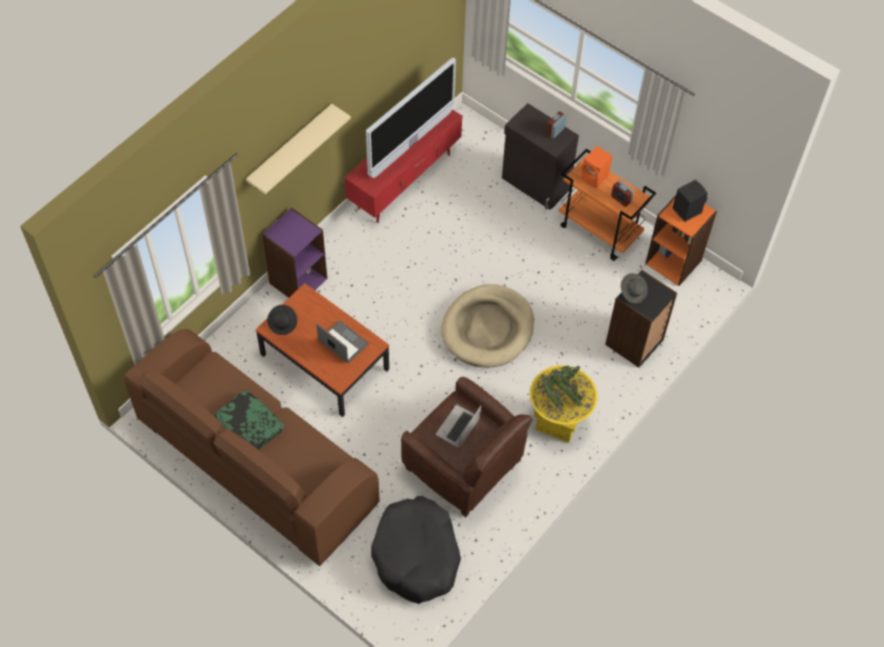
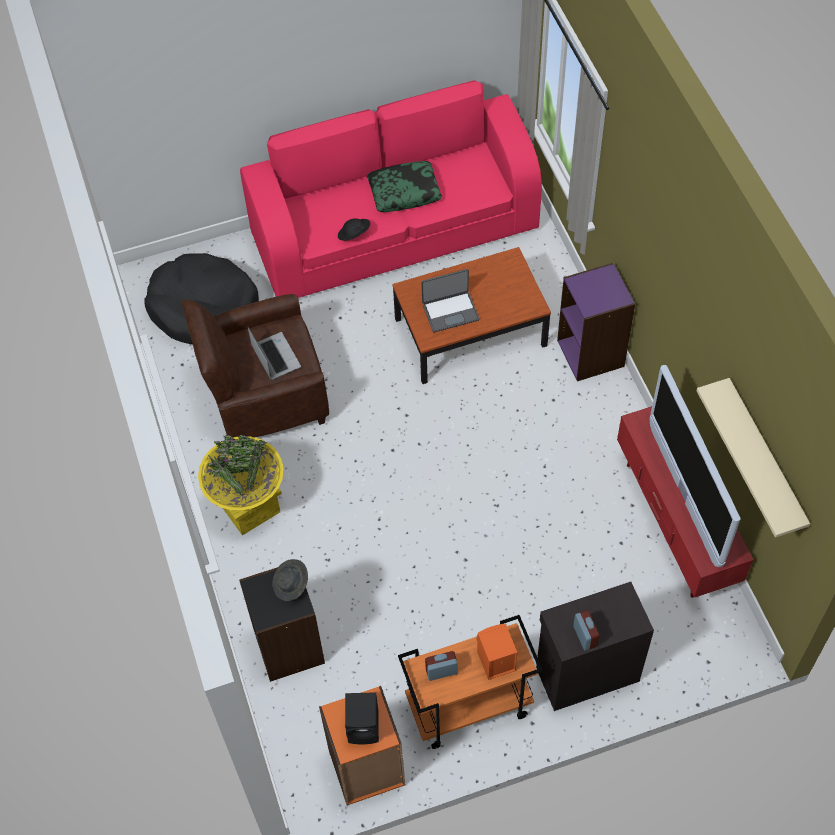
camera: 125 degrees right, 0 degrees up
(256, 461) = (395, 230): brown sofa -> pink sofa
(283, 324) = (509, 272): black hat -> black hat (354, 235)
(290, 148) = (654, 246): beige shelf -> beige shelf (765, 458)
(487, 328) = (410, 502): beige dog bed -> none

